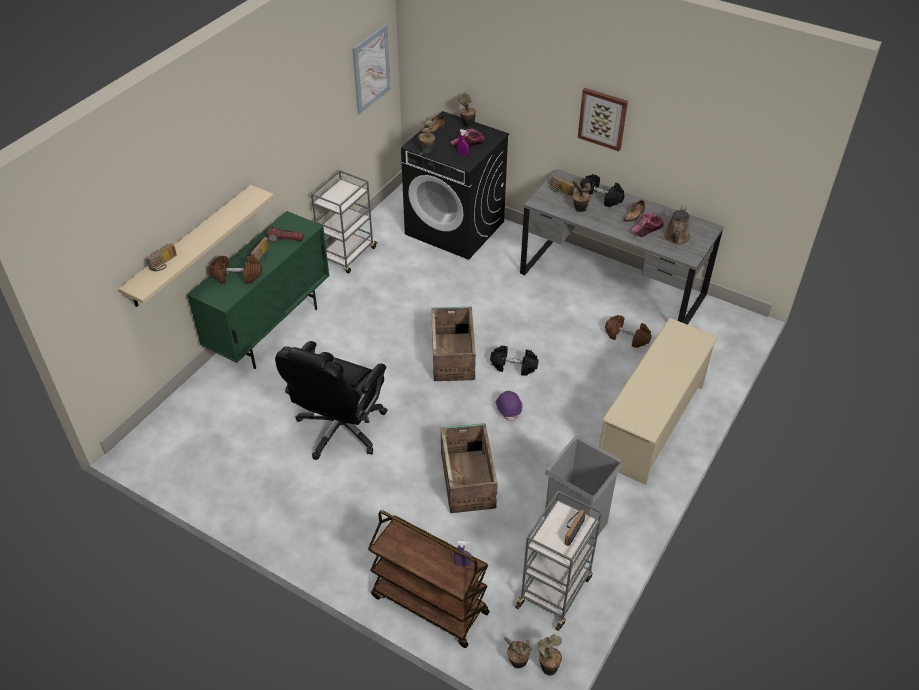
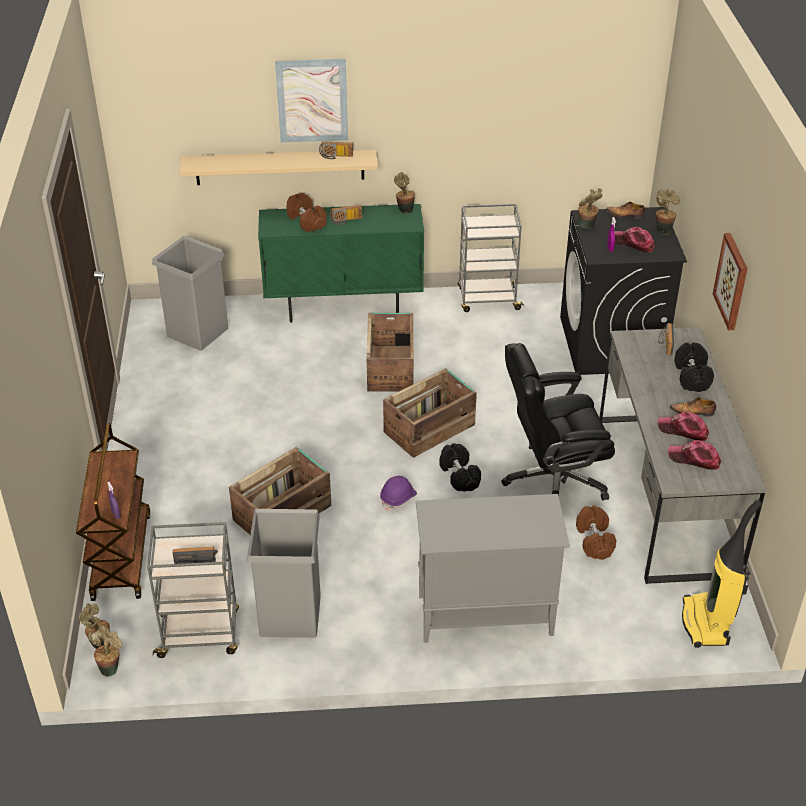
camera: 55 degrees right, 5 degrees down
(164, 264) = (230, 160): radio -> radio (335, 156)
(203, 429) = (198, 332): none -> grey trash can
(285, 239) = (382, 221): flashlight -> none
(340, 429) = (269, 405): black office chair -> black office chair (553, 481)
(367, 341) = (391, 367): none -> crate
(371, 69) = (603, 118): picture -> picture (312, 100)
(579, 209) = (651, 370): potted plant -> potted plant (404, 210)
(651, 424) = (484, 615): beige shoe rack -> grey cabinet
(676, 238) = (694, 459): brown watering can -> cap
(729, 330) = (707, 623): none -> vacuum cleaner

